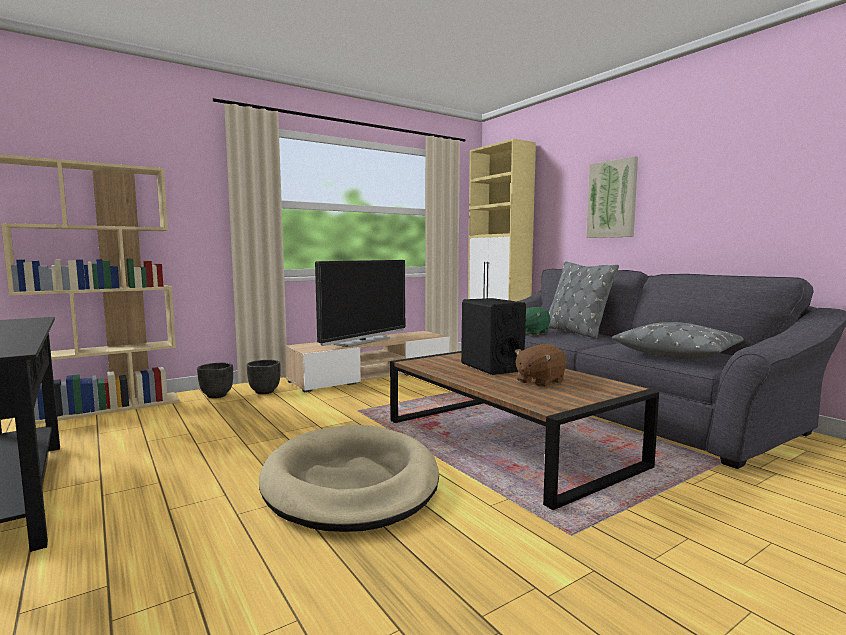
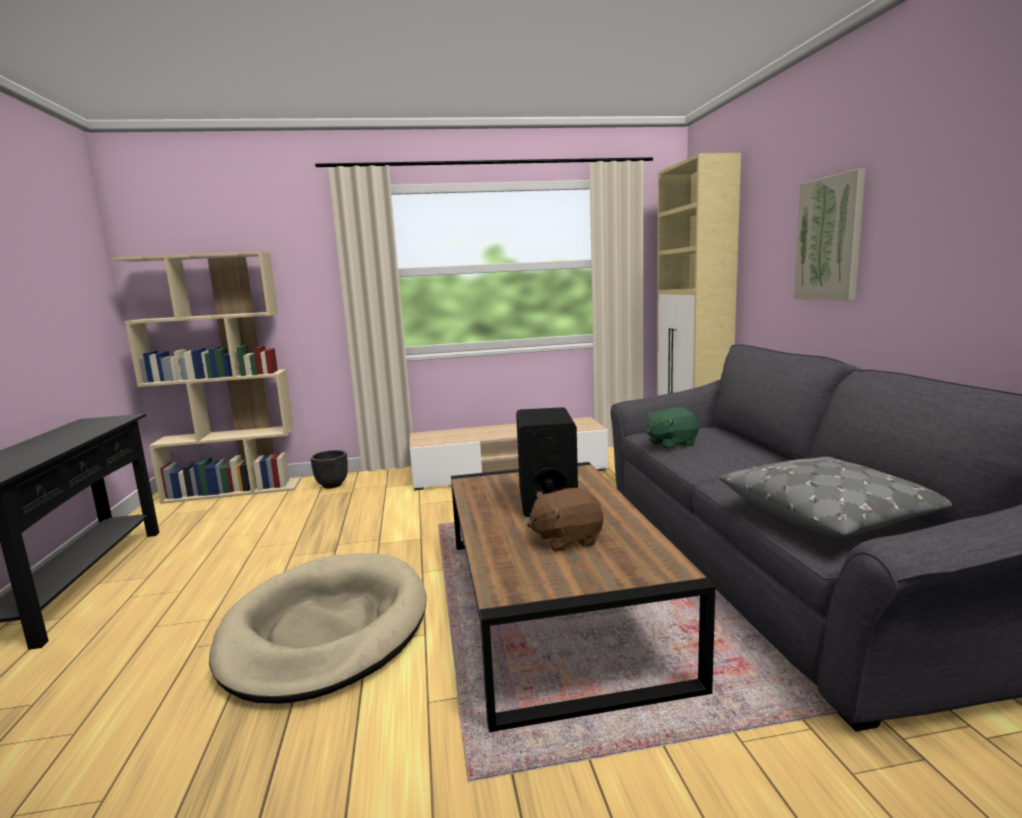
camera: 25 degrees right, 5 degrees up
(265, 392) = (378, 485): black planter -> none
(363, 341) = (495, 432): television -> none
(575, 332) = (739, 446): grey pillow -> none

